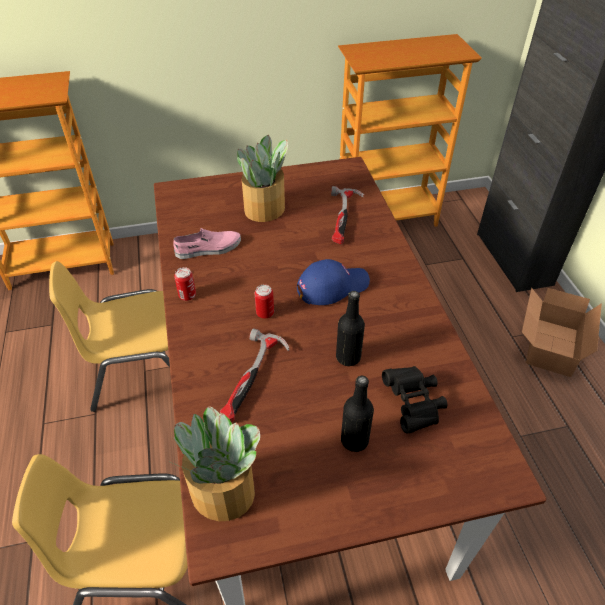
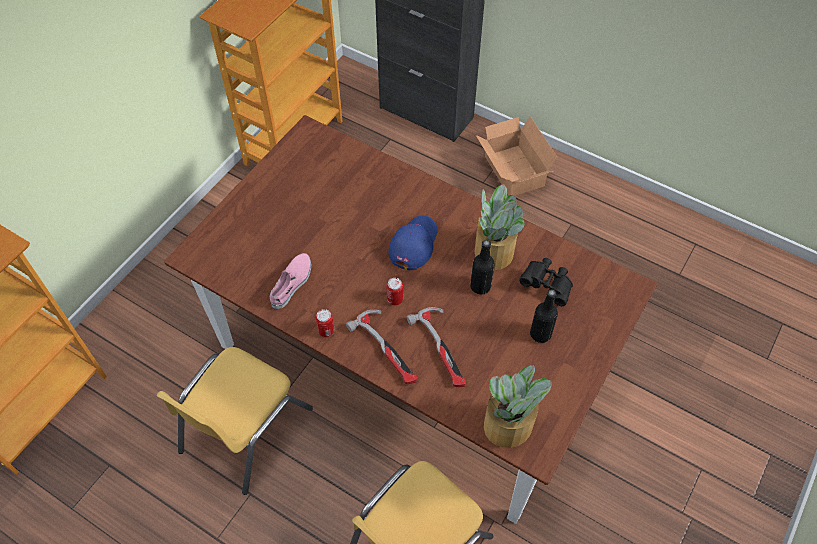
camera: 45 degrees left, 10 degrees up
(265, 209) = (291, 217): potted plant -> potted plant (494, 251)
(344, 218) = (358, 182): hammer -> hammer (387, 349)

